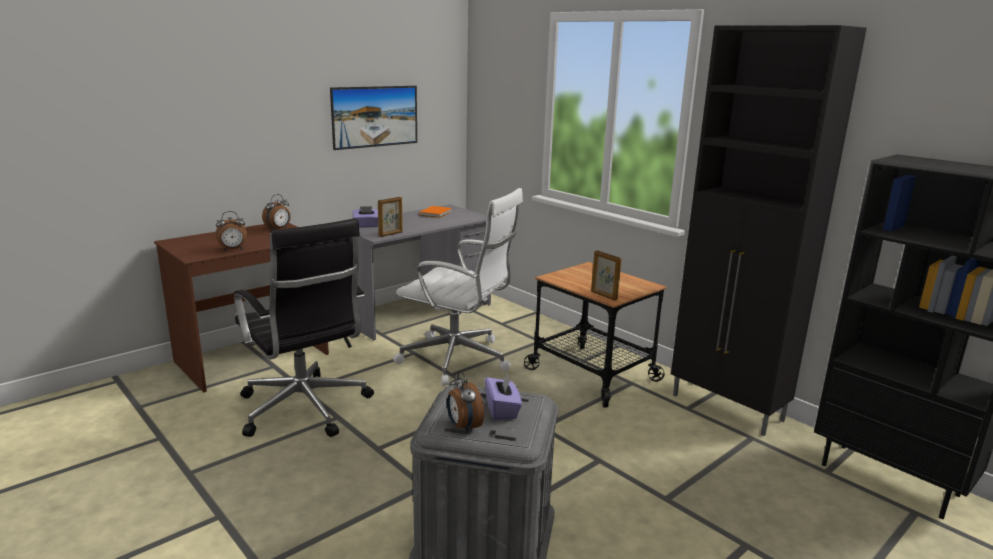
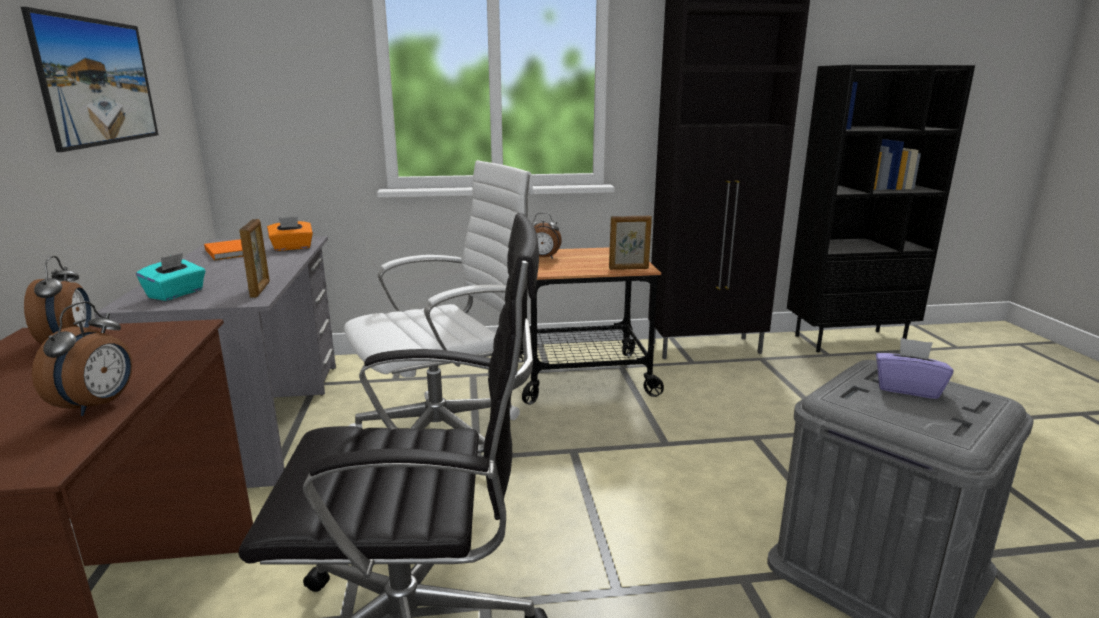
camera: 55 degrees left, 0 degrees up
(366, 226) = (176, 294): purple tissue box -> turquoise tissue box
(462, 219) = (292, 248): none -> orange tissue box
(463, 426) = (952, 421): alarm clock -> alarm clock (543, 258)

